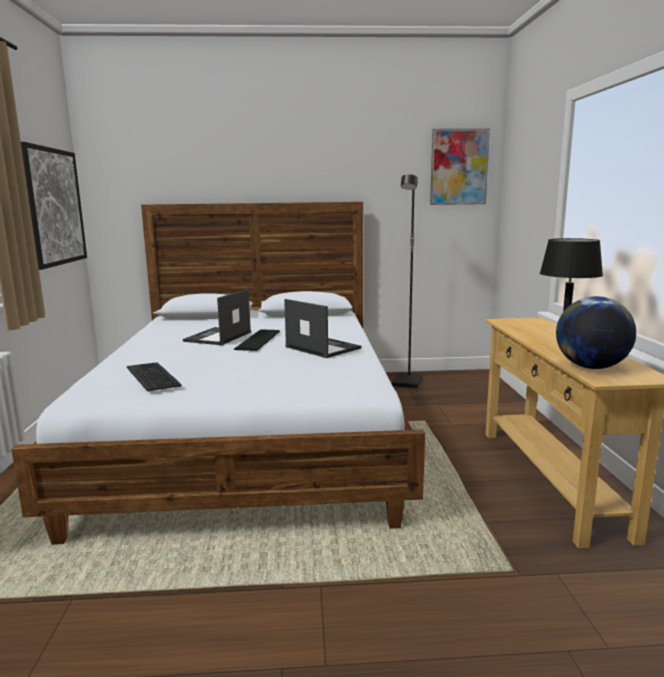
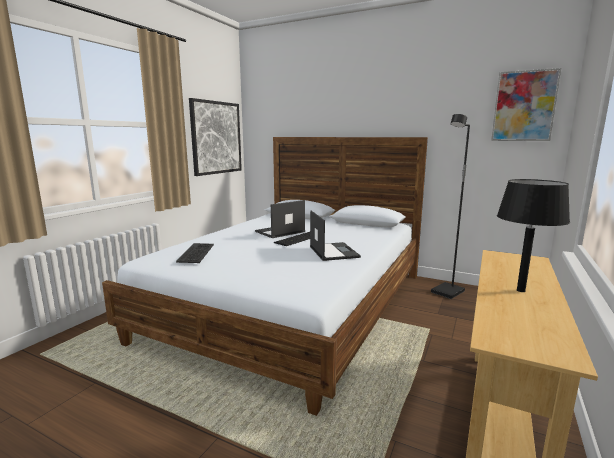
camera: 30 degrees right, 0 degrees up
(591, 367) = (504, 324): globe -> none

